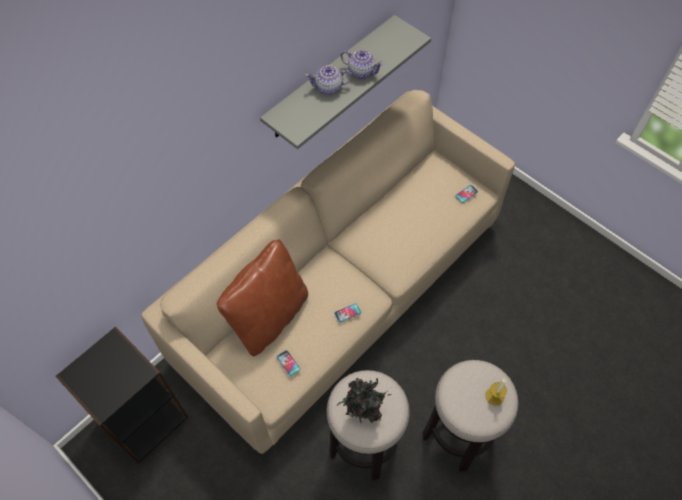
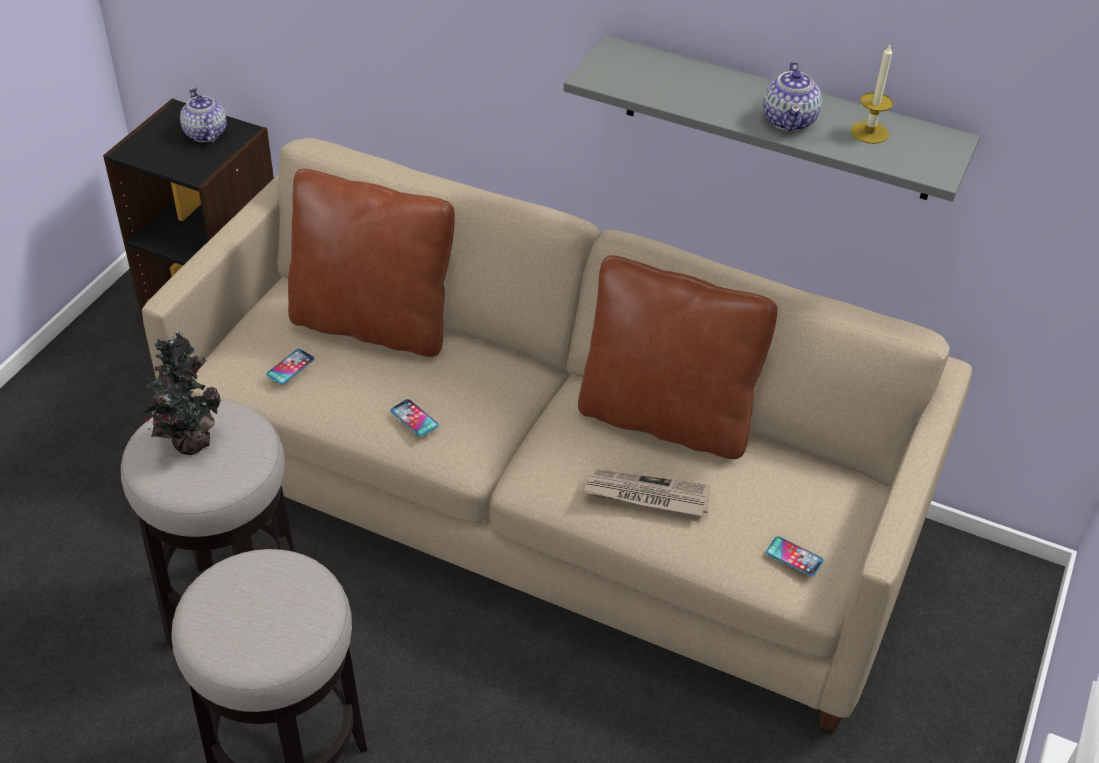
camera: 70 degrees right, 15 degrees down
(329, 88) = (721, 91): teapot -> teapot (205, 134)
(378, 212) = (666, 418): none -> brown pillow
(423, 233) = (646, 495): none -> newspaper
(494, 396) = (262, 636): candle -> candle (869, 132)

